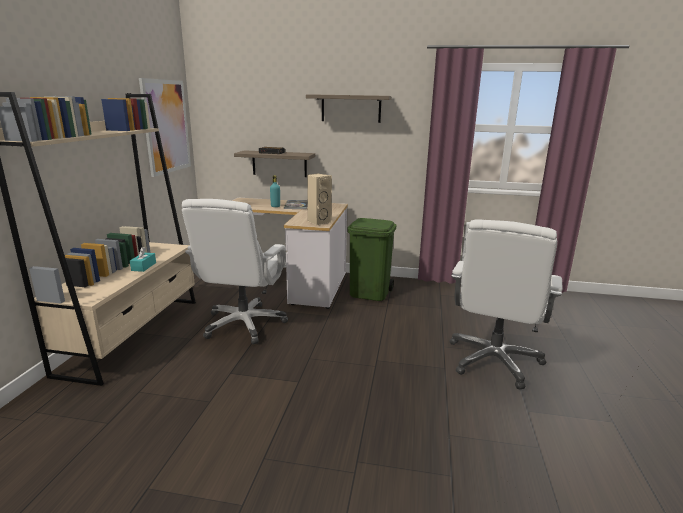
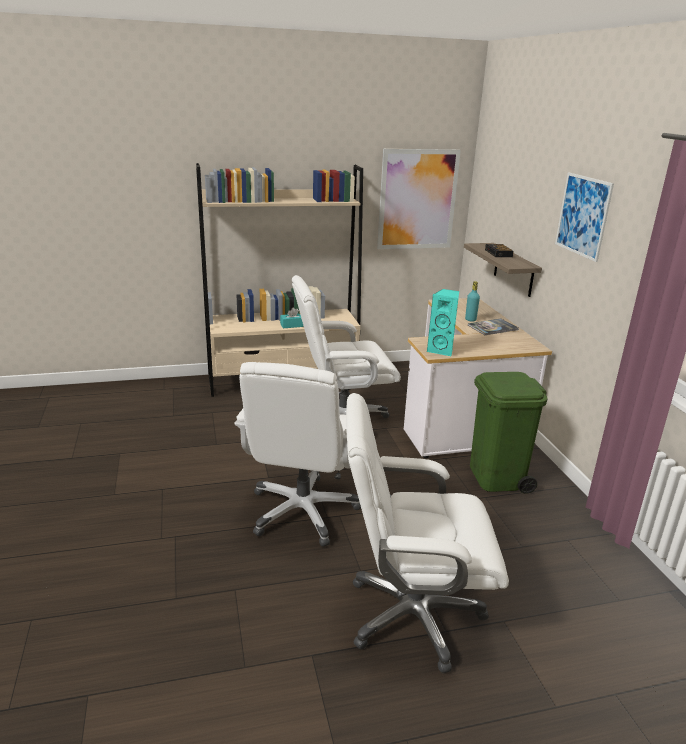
camera: 65 degrees right, 5 degrees up
(318, 222) = (441, 350): beige speaker -> turquoise speaker
(351, 108) = (583, 216): shelf -> picture
(361, 375) = (303, 511): none -> white office chair

